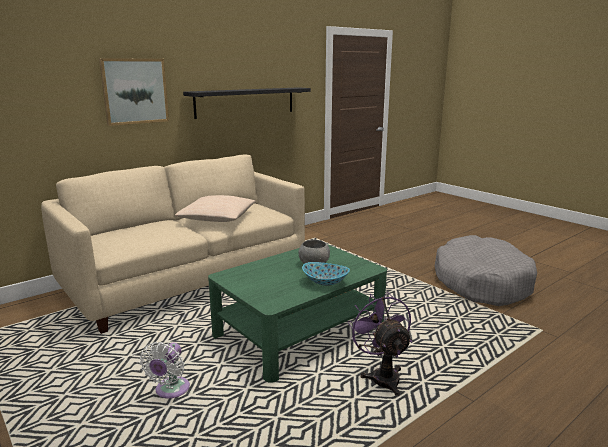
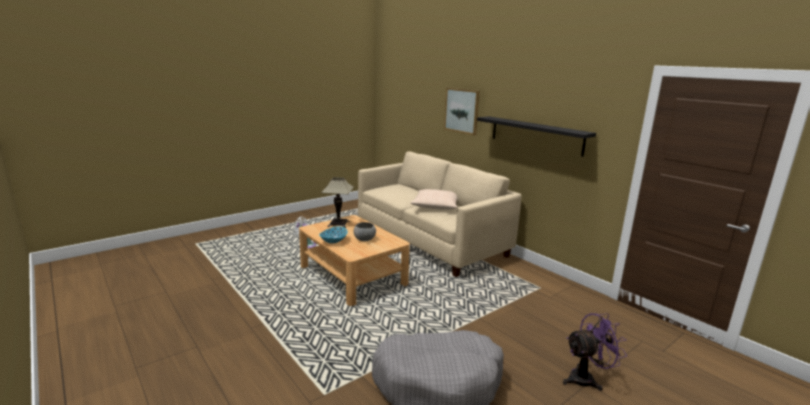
camera: 90 degrees right, 0 degrees up
(253, 283) = (338, 224): none -> table lamp
(299, 331) = (353, 275): green coffee table -> beige coffee table
(382, 376) = (292, 299): purple fan -> purple fan (586, 378)

